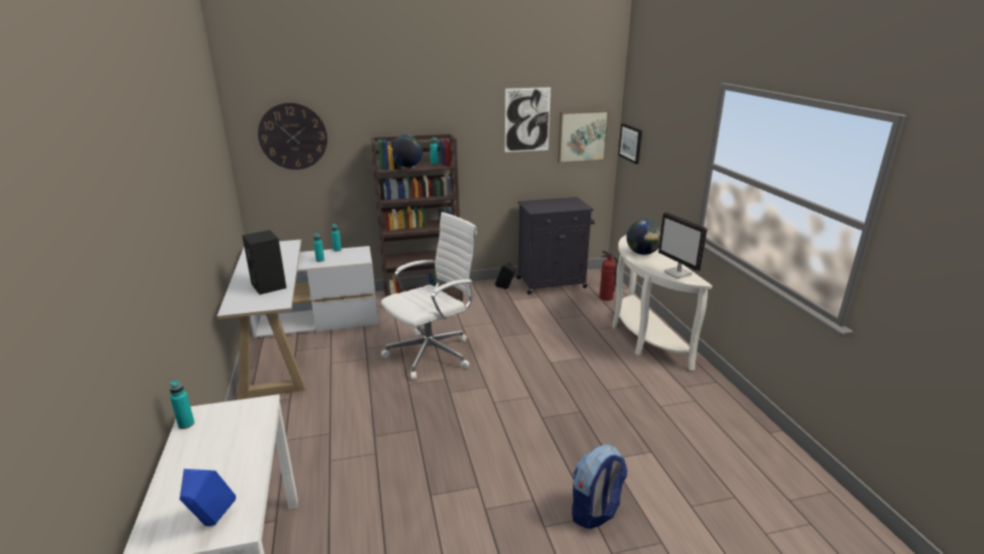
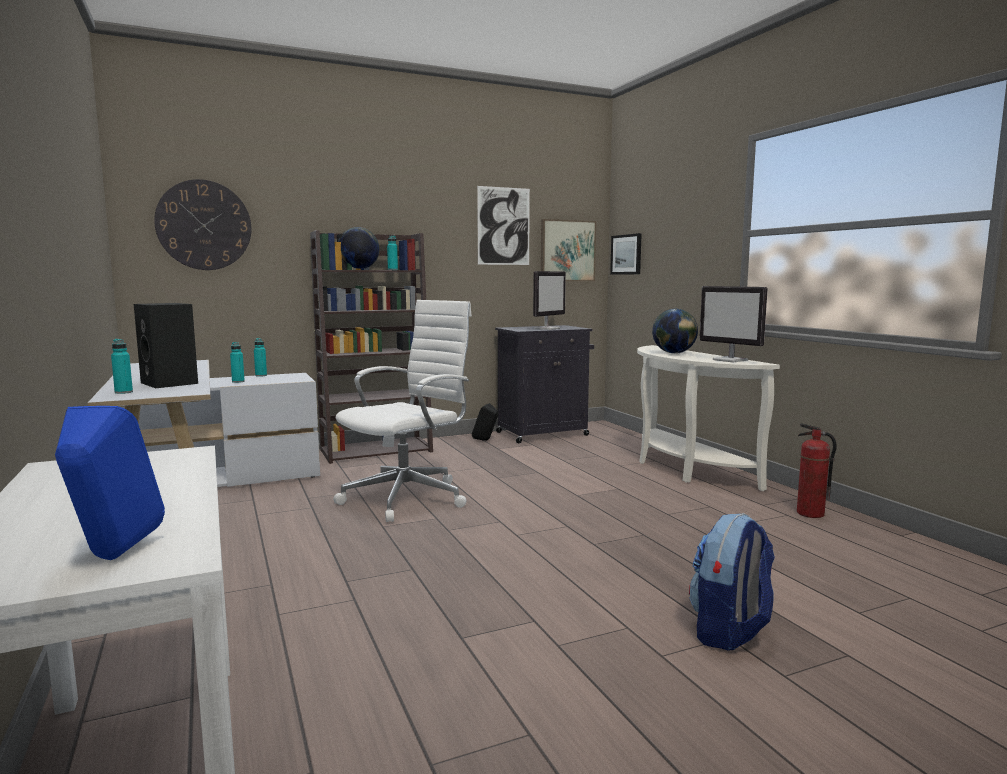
camera: 10 degrees left, 15 degrees down
(186, 424) = (42, 474): turquoise bottle -> turquoise bottle (123, 392)
(556, 207) = (547, 328): none -> monitor
(605, 298) = (617, 441): fire extinguisher -> fire extinguisher (810, 514)

